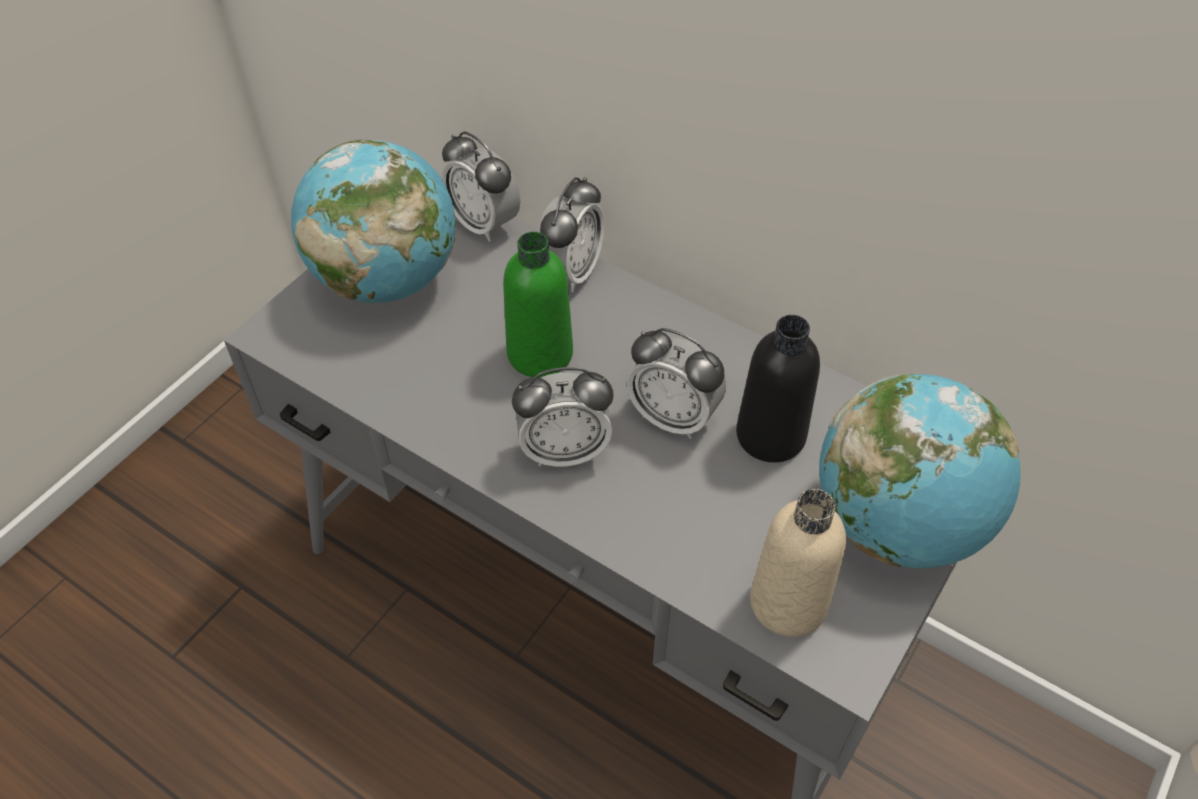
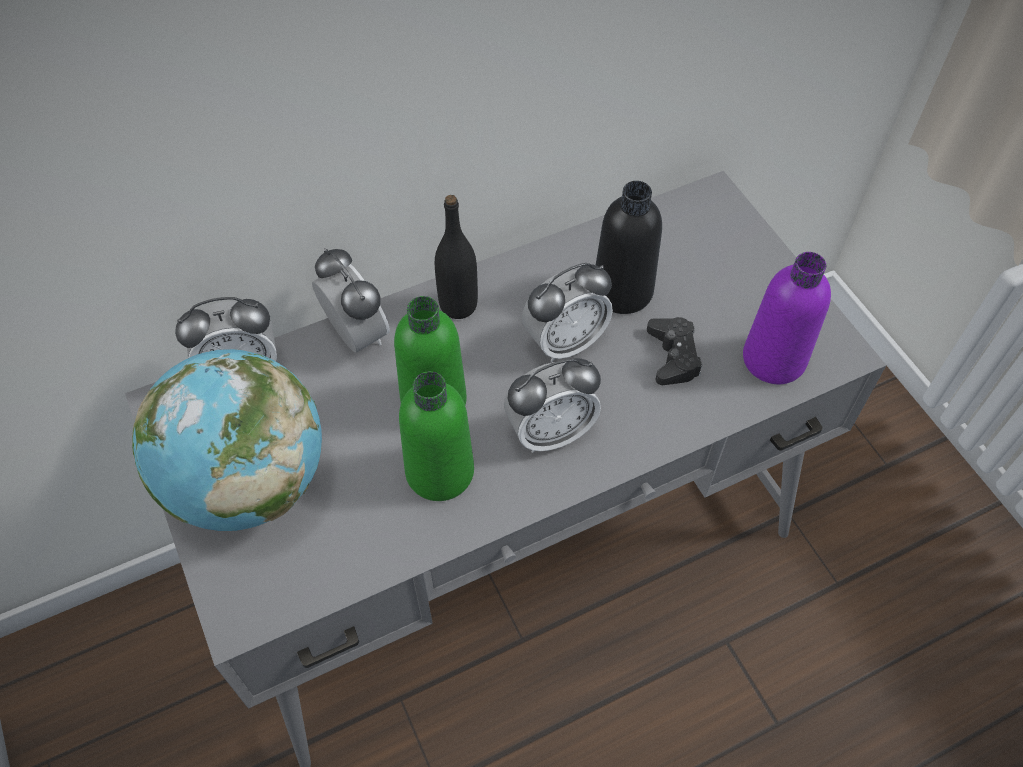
camera: 60 degrees left, 5 degrees up
(471, 391) = (440, 472): none -> green bottle
(564, 450) = (550, 432): alarm clock -> alarm clock turned 45 degrees clockwise
(654, 322) = (458, 305): none -> black bottle
(723, 511) = (673, 356): none -> black game controller
(788, 603) = (774, 359): beige bottle -> purple bottle
(897, 523) = (743, 262): globe -> none

